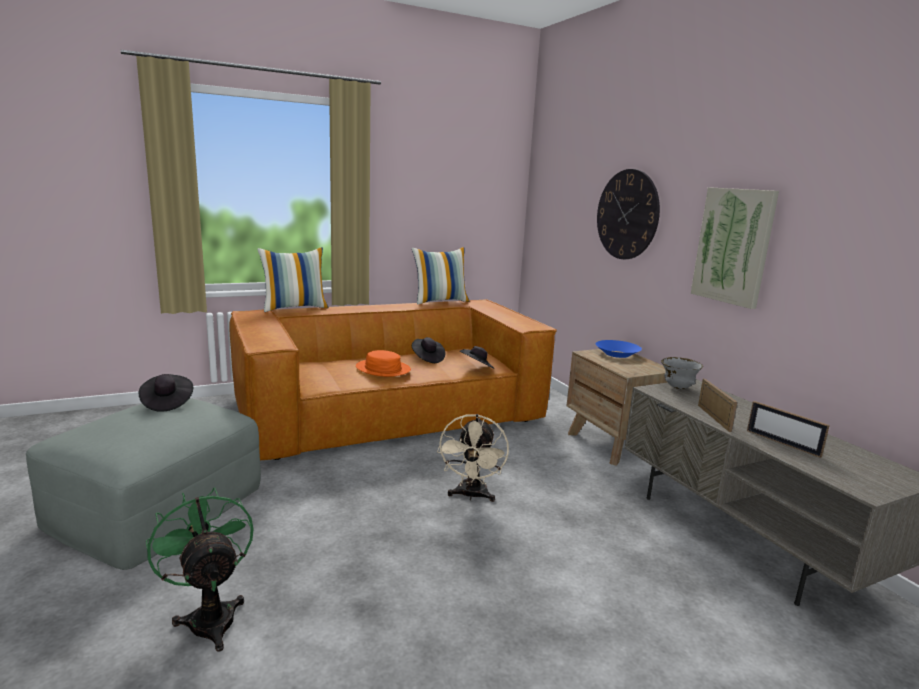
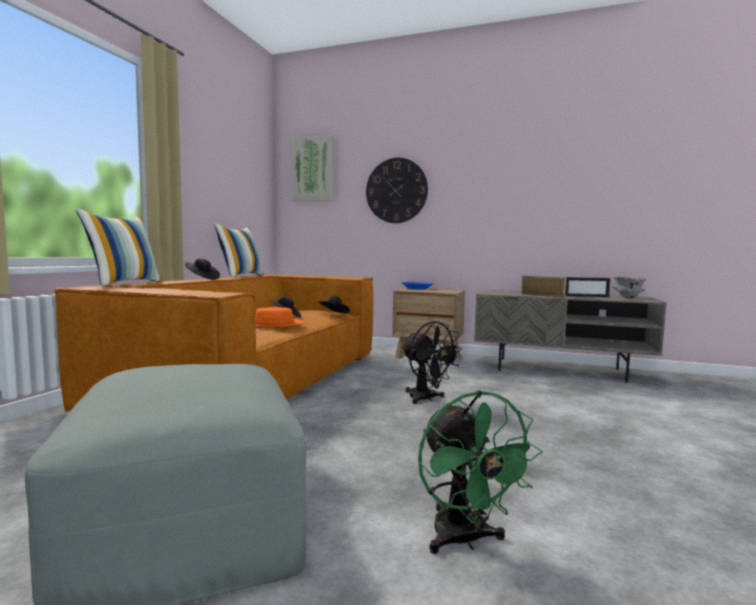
camera: 45 degrees left, 10 degrees down
(167, 403) = (161, 367): black hat -> black hat (202, 279)
(210, 616) = (465, 540): green fan -> green fan turned 120 degrees counterclockwise
(471, 496) = (426, 399): beige fan -> black fan
(677, 388) = (491, 292): grey bowl -> grey bowl (628, 297)
(733, 246) = (494, 199): picture -> picture (313, 169)

